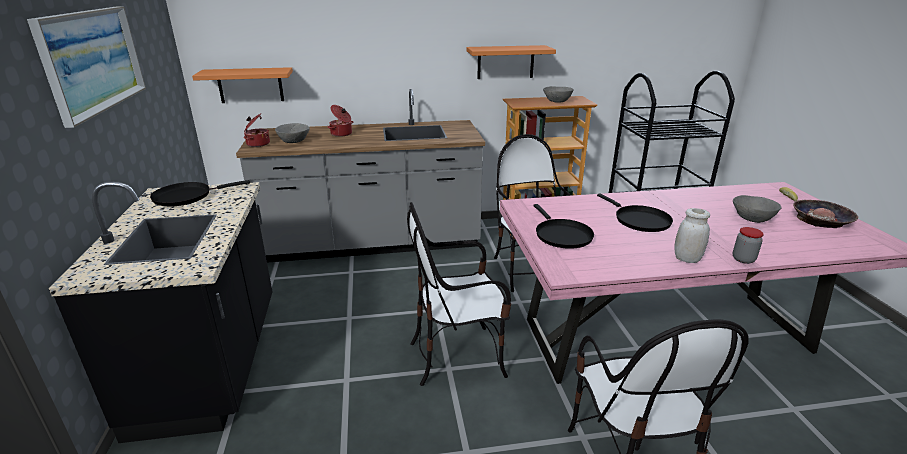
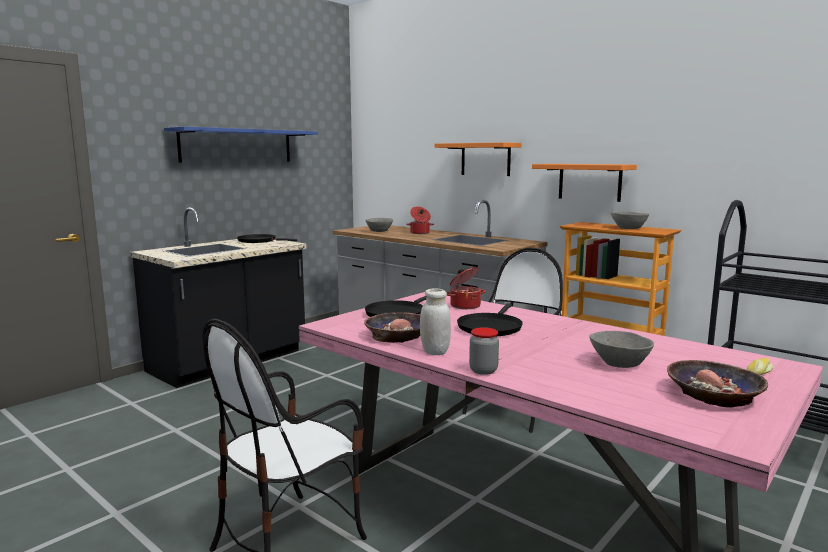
camera: 50 degrees right, 15 degrees down
(93, 60) = (237, 146): picture -> blue shelf
(250, 85) = (385, 188): orange shelf -> orange shelf (485, 159)
(257, 144) = (357, 229): cooking pot -> cooking pot (465, 305)
(458, 356) = (336, 423): chair -> none
(630, 256) = (398, 335): none -> bowl

